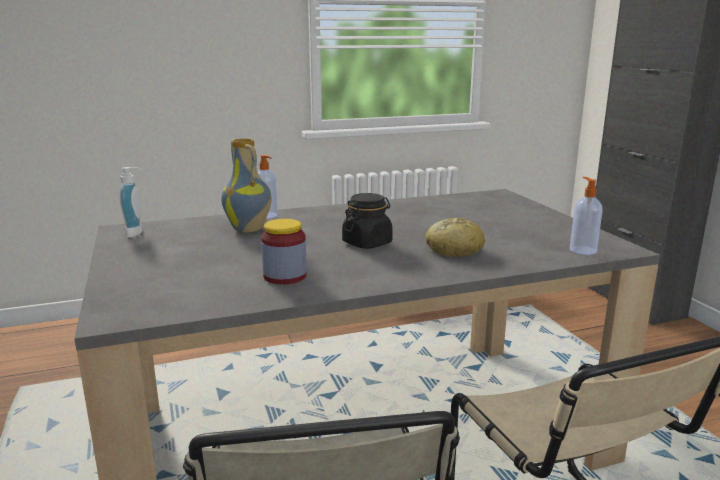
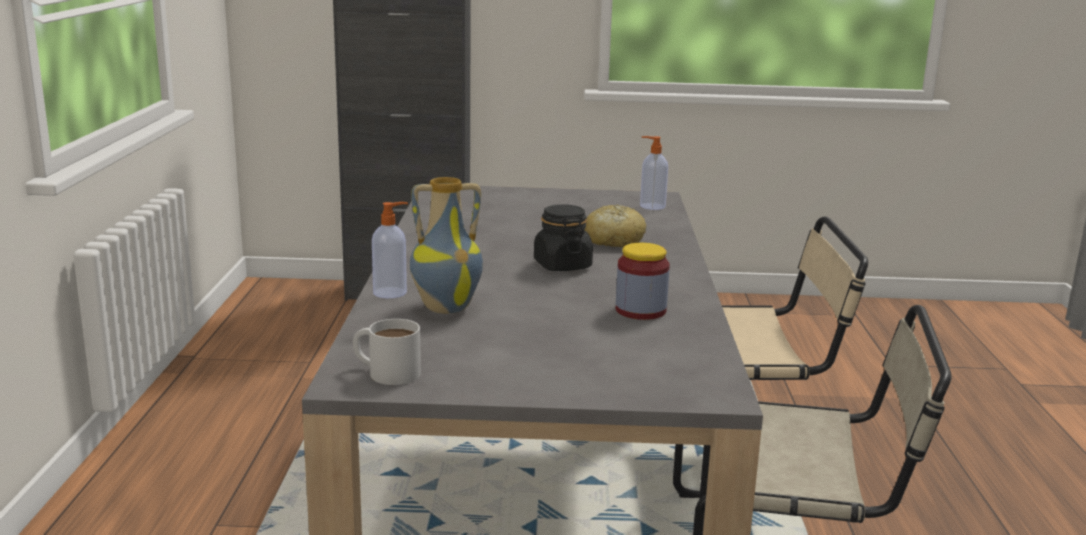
camera: 70 degrees left, 0 degrees up
(137, 233) = (386, 372): soap dispenser -> white mug

